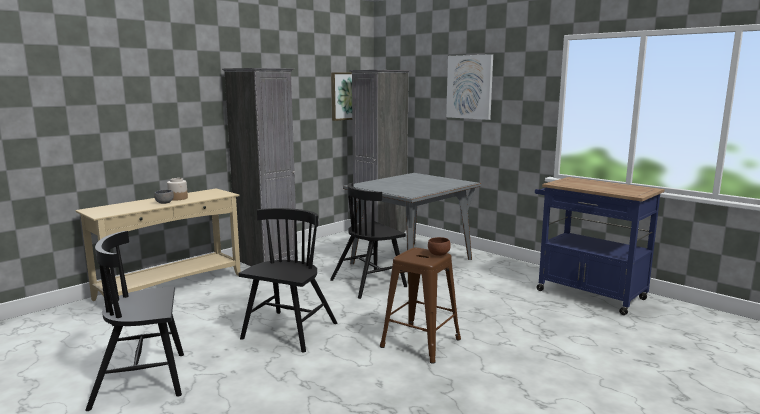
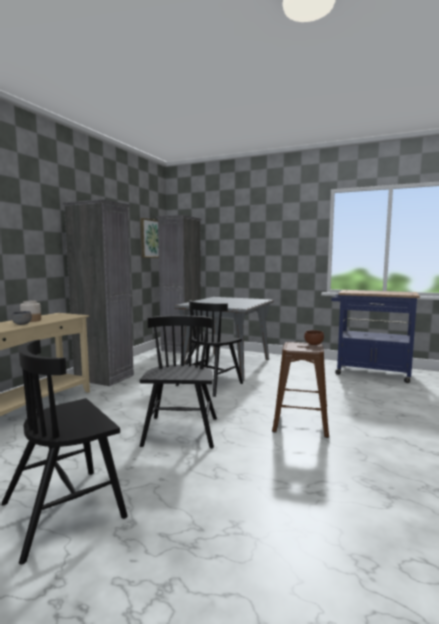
camera: 20 degrees left, 5 degrees down
(469, 87) = (254, 229): picture -> none

